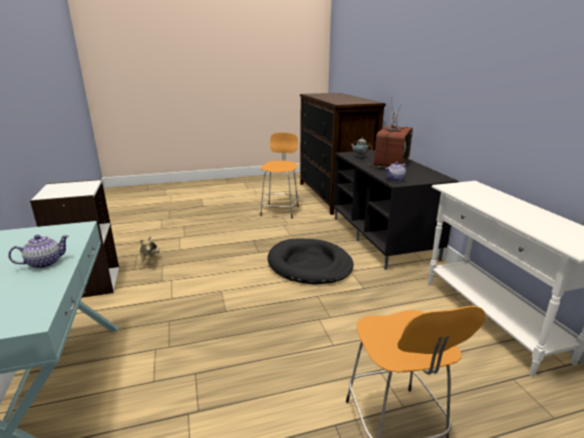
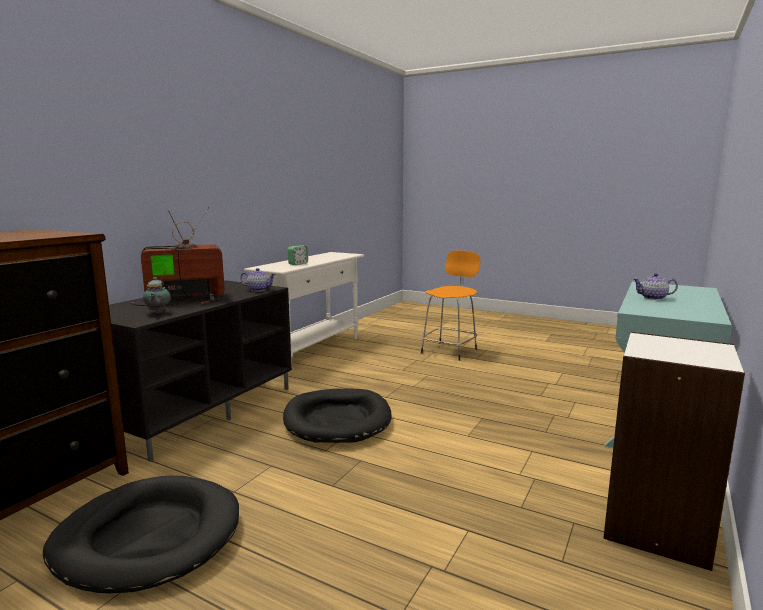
camera: 135 degrees left, 10 degrees down
(151, 261) = (537, 526): plush toy -> none
(280, 210) = (148, 537): orange stool -> black dog bed
(483, 199) = (298, 264): none -> alarm clock

